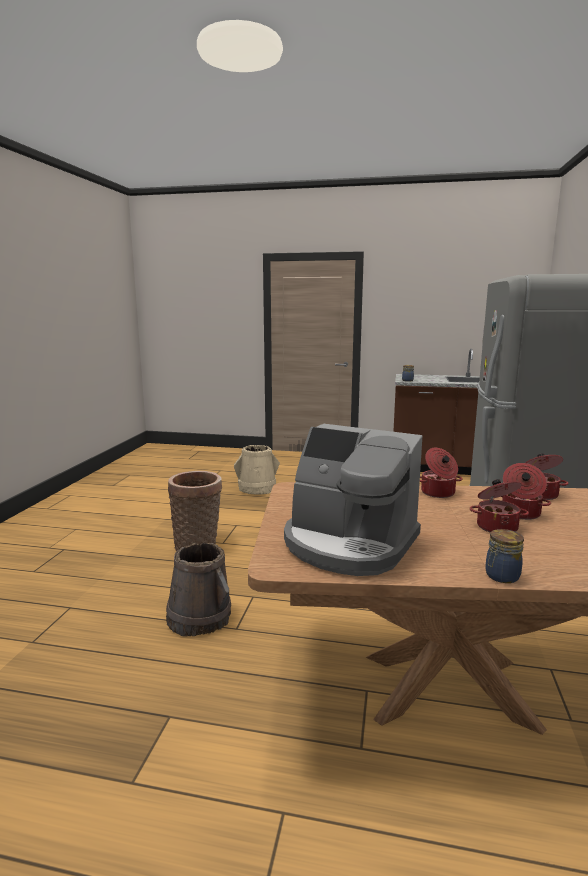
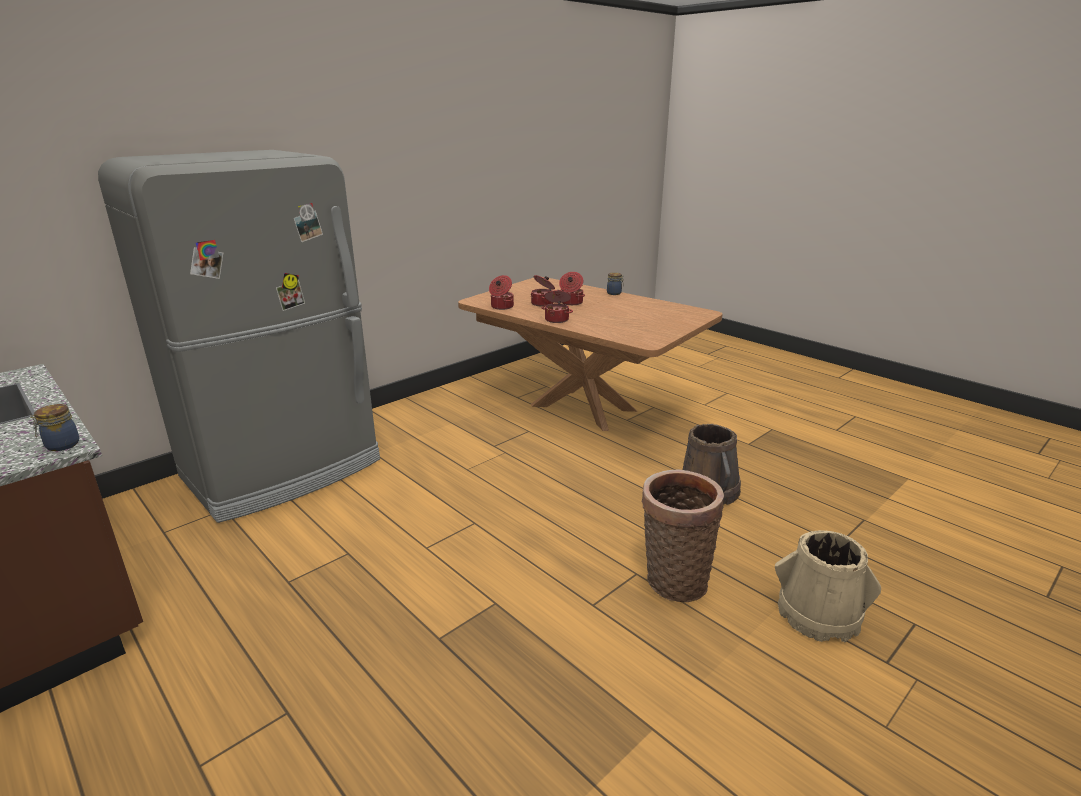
camera: 145 degrees left, 10 degrees up
(257, 488) = (455, 720): beige bucket -> beige bucket (817, 614)
(348, 544) = (660, 312): coffee machine -> none

